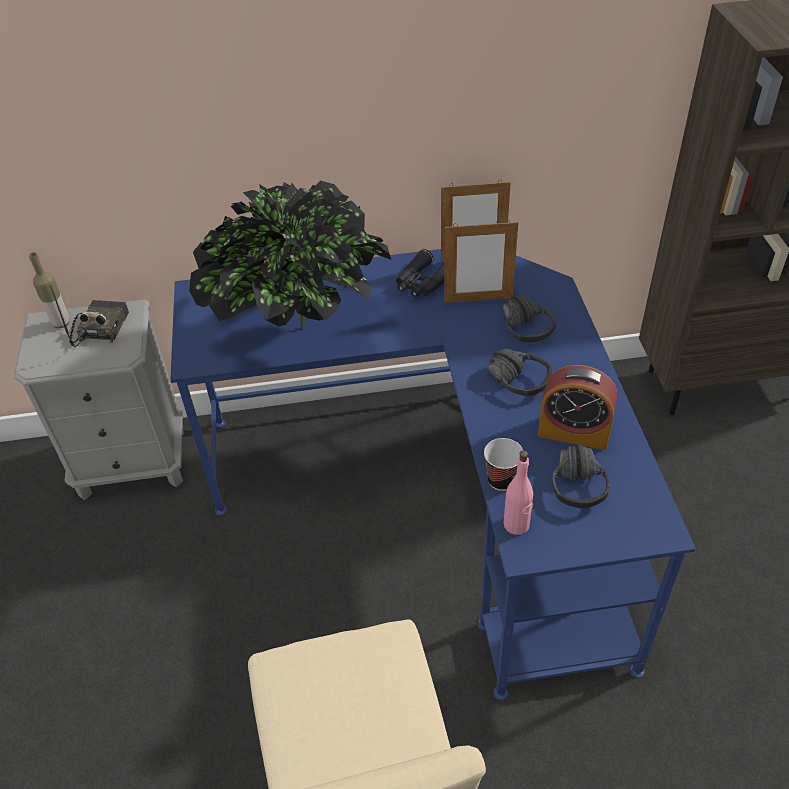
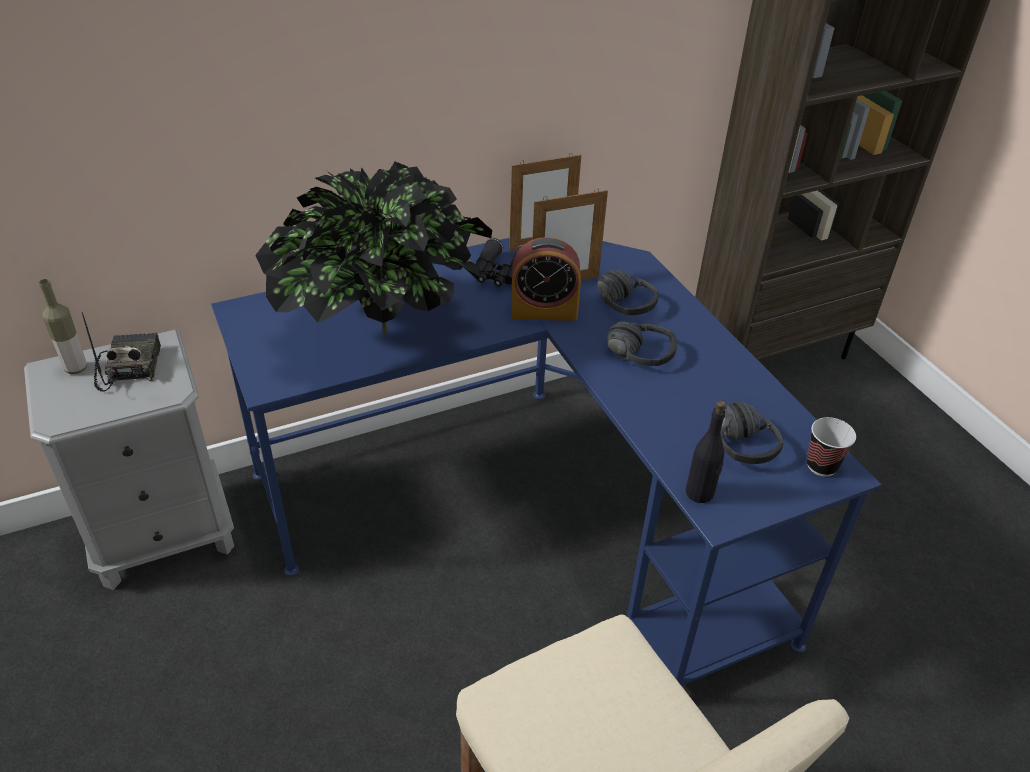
camera: 20 degrees left, 5 degrees down
(501, 480) = (665, 452): cup -> cup (821, 466)
(516, 524) = (700, 493): pink bottle -> black bottle
(574, 432) = (716, 395): alarm clock -> alarm clock (544, 311)

